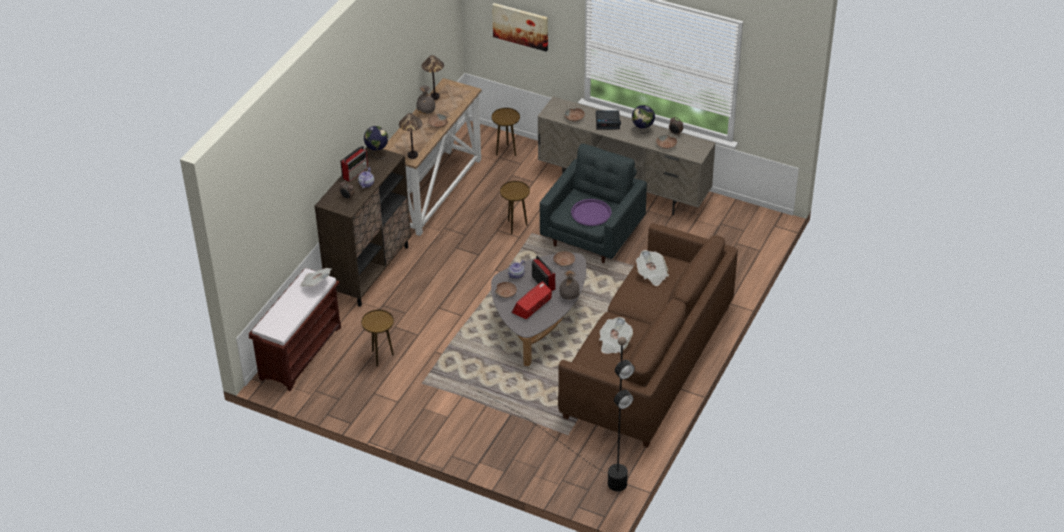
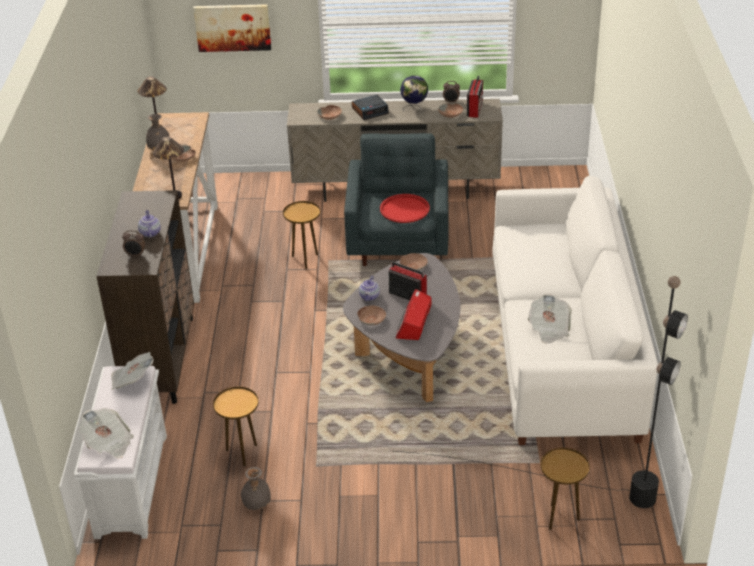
camera: 25 degrees left, 5 degrees down
(301, 352) = (131, 484): brown bench -> white bench
(355, 172) = (126, 224): radio -> radio (475, 108)
(377, 153) = (140, 197): globe -> none
(506, 152) = (241, 191): brown side table -> brown side table (560, 517)
(569, 297) = (448, 300): grey vase -> grey vase (256, 505)
(591, 213) = (404, 209): purple tray -> red tray
(648, 361) = (563, 349): brown sofa -> white sofa
(652, 274) = (529, 245): newspaper -> newspaper (108, 443)

